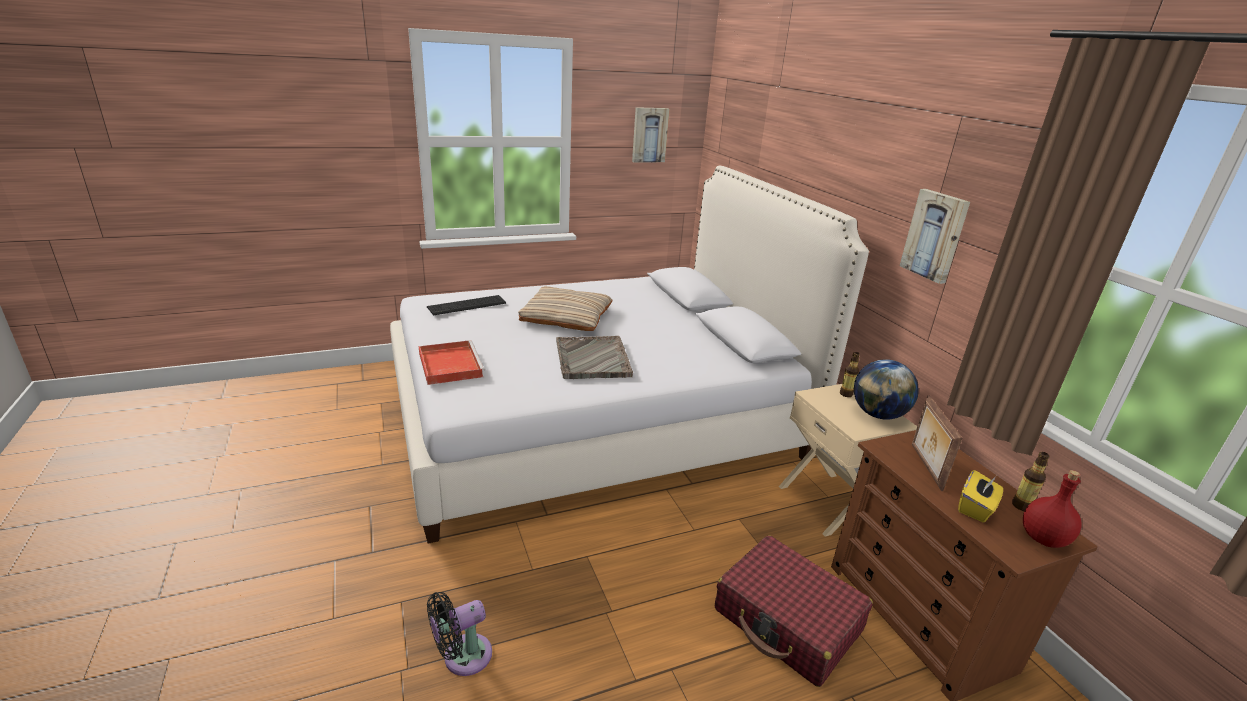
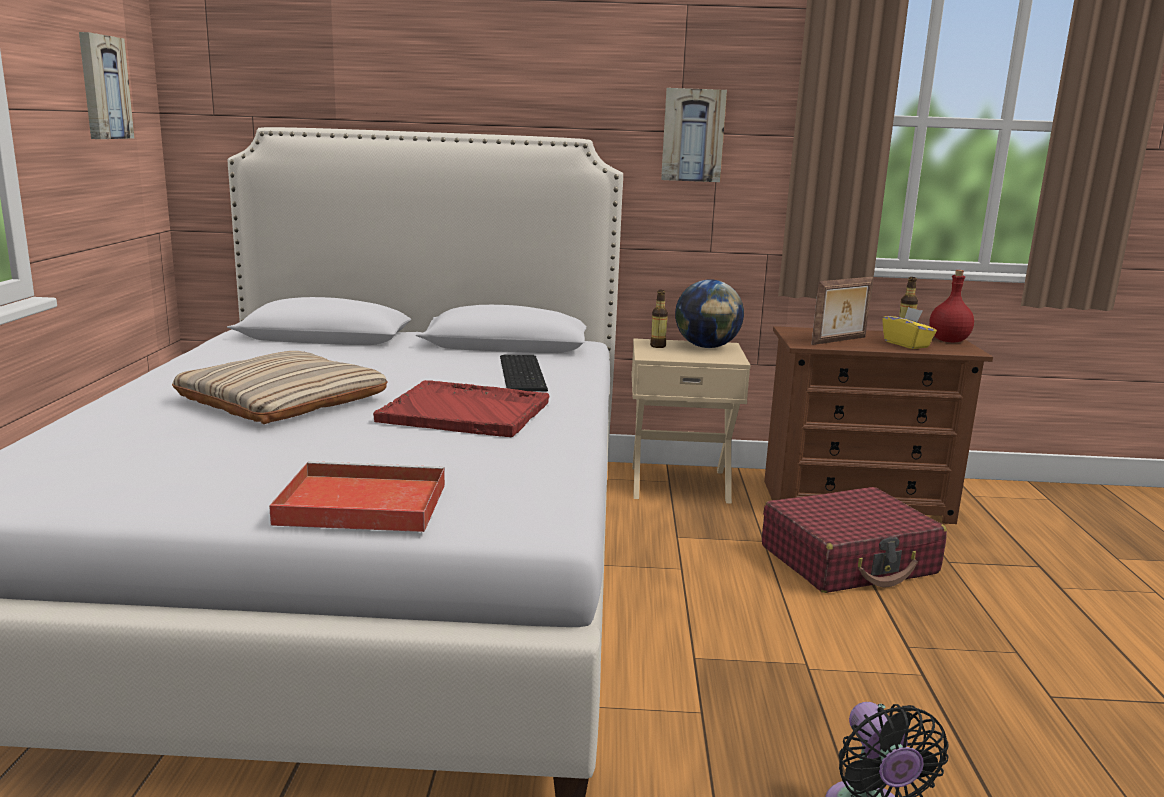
camera: 65 degrees left, 10 degrees down
(468, 305) = (102, 453): keyboard -> keyboard (524, 373)
(592, 359) = (466, 412): grey tray -> red tray
(925, 466) = (840, 341): picture frame -> picture frame turned 60 degrees counterclockwise

